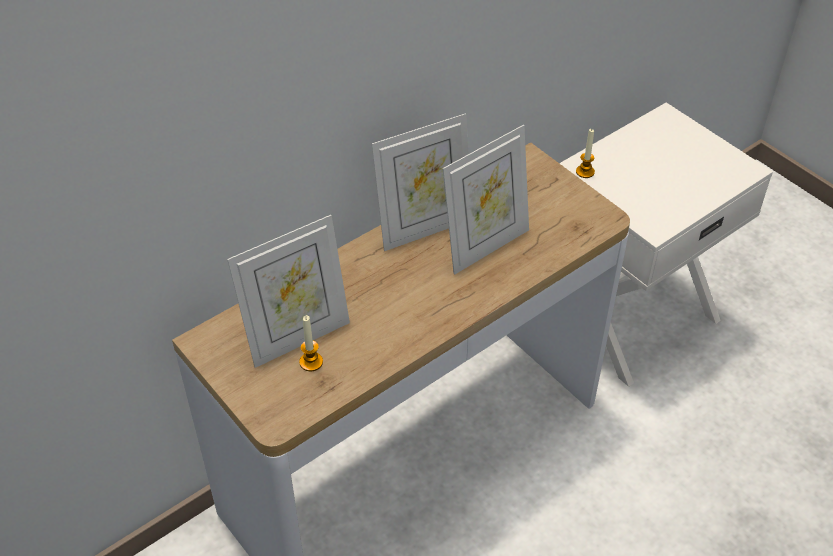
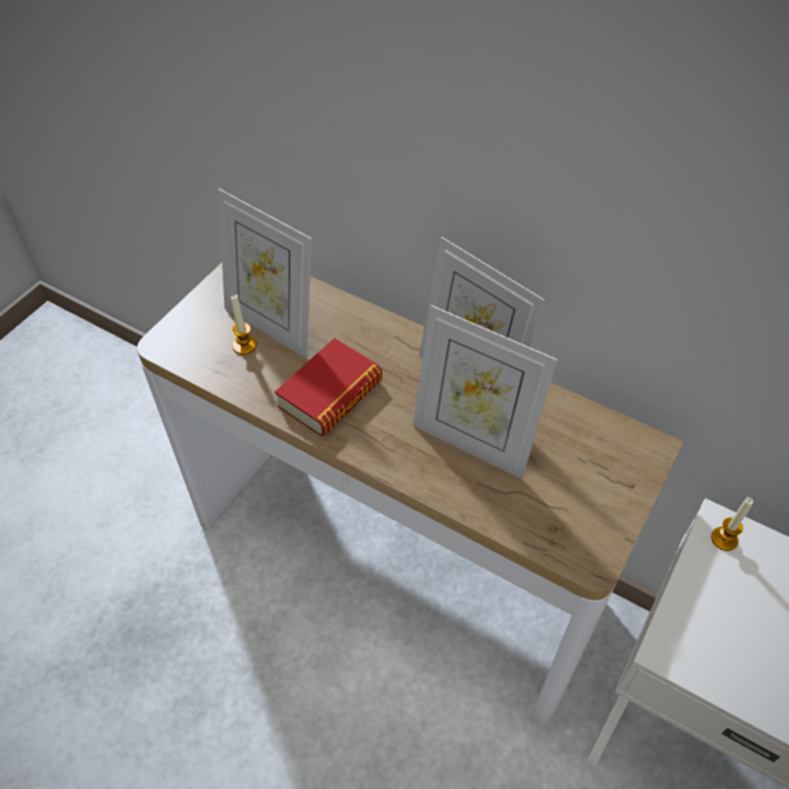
camera: 70 degrees right, 5 degrees up
(398, 316) = (330, 394): none -> book

